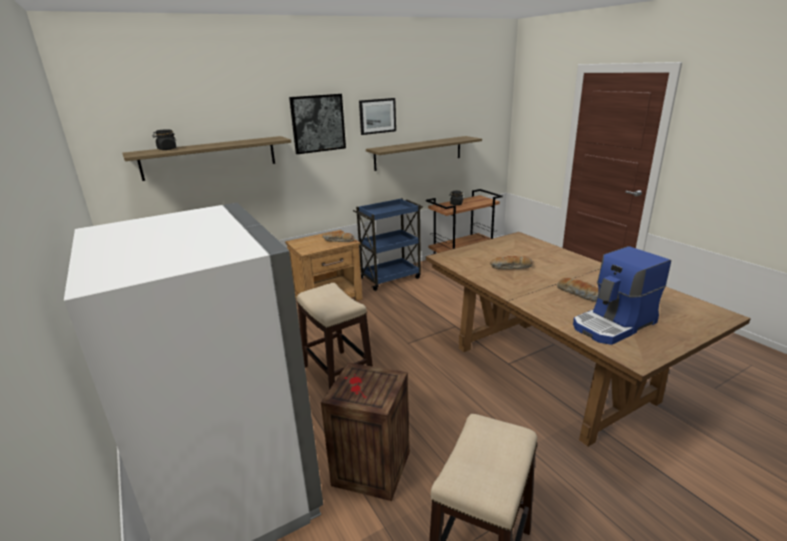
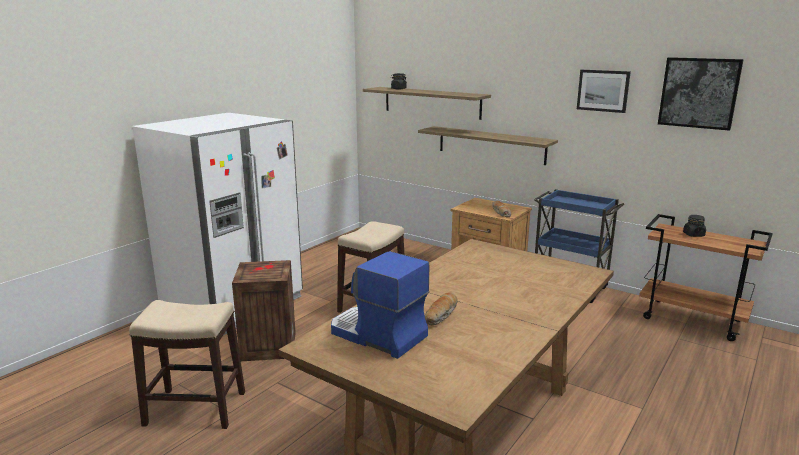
camera: 65 degrees right, 5 degrees down
(318, 123) = (529, 88): picture -> picture (699, 93)
(418, 153) = (659, 148): shelf -> shelf (491, 145)
(511, 268) = (481, 276): bread -> none

